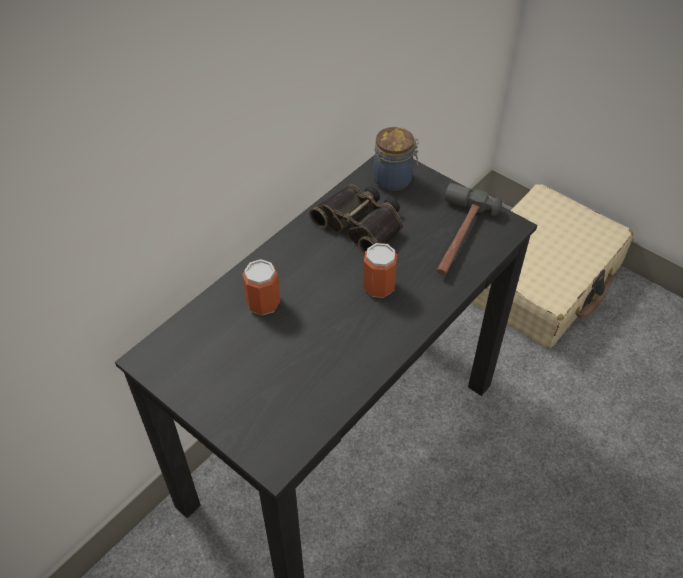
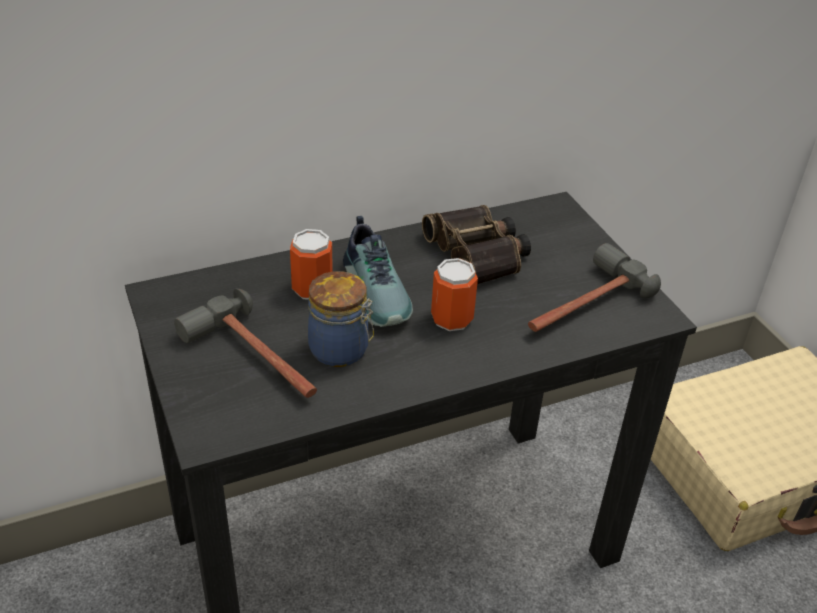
camera: 25 degrees right, 10 degrees down
(264, 382) = (255, 360): none -> hammer
(313, 285) = (379, 291): none -> shoe
(394, 180) = (549, 226): jar -> jar (341, 351)

